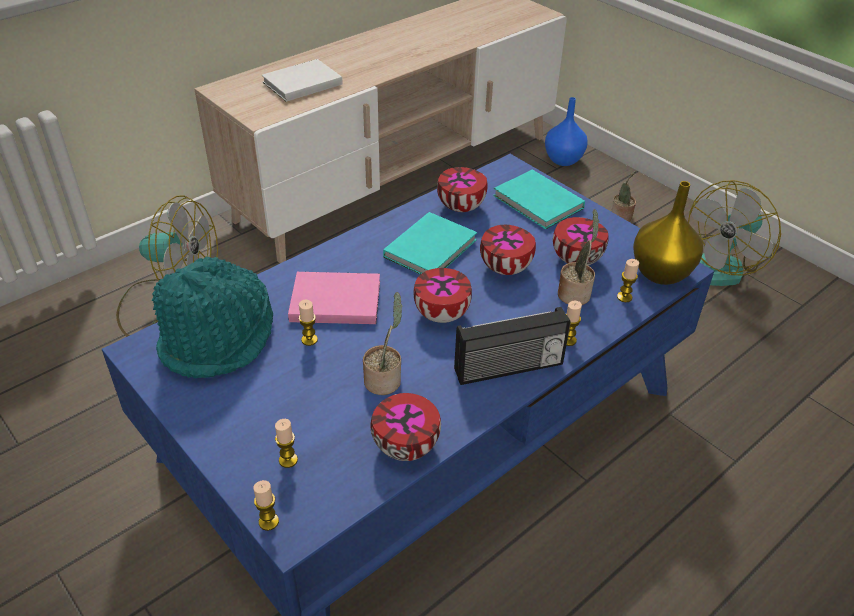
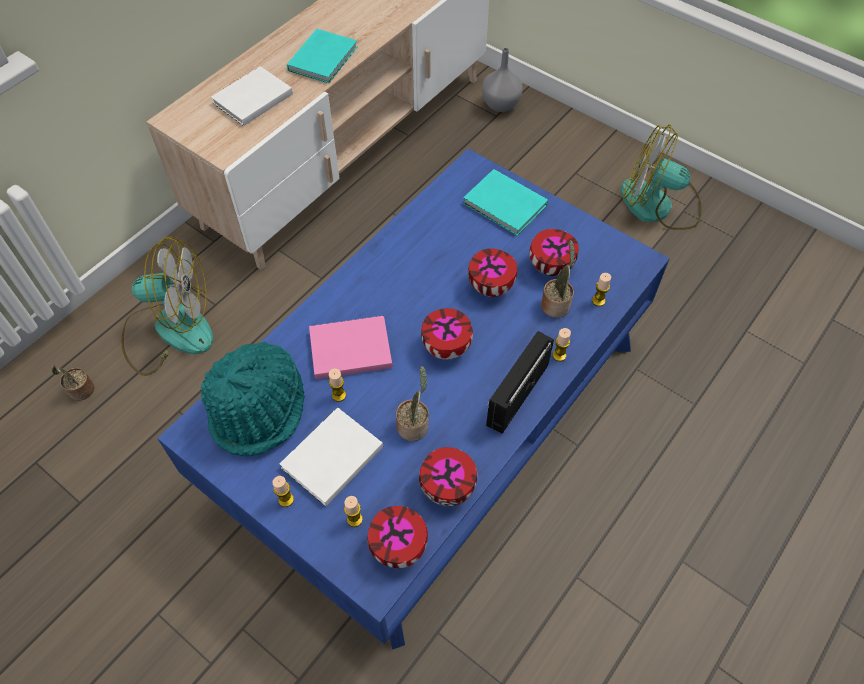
camera: 10 degrees left, 15 degrees up
(268, 521) = (355, 579): candle -> candle (286, 499)
(279, 396) = (329, 458): none -> white book
(433, 248) = (422, 274): turquoise book -> turquoise book (324, 58)
(461, 207) = (437, 222): bowl -> bowl (399, 548)
(509, 369) = (515, 394): radio -> radio turned 150 degrees clockwise
(564, 160) = (501, 104): blue vase -> grey vase
(621, 217) = (564, 165): potted plant -> potted plant (81, 391)
(659, 273) = (624, 269): yellow vase -> none
(719, 265) = (658, 205): fan -> fan turned 75 degrees clockwise

